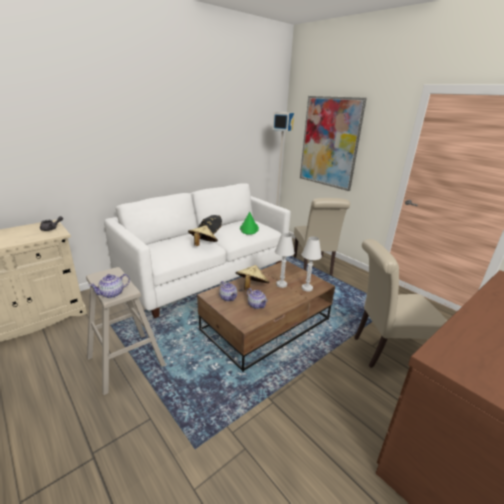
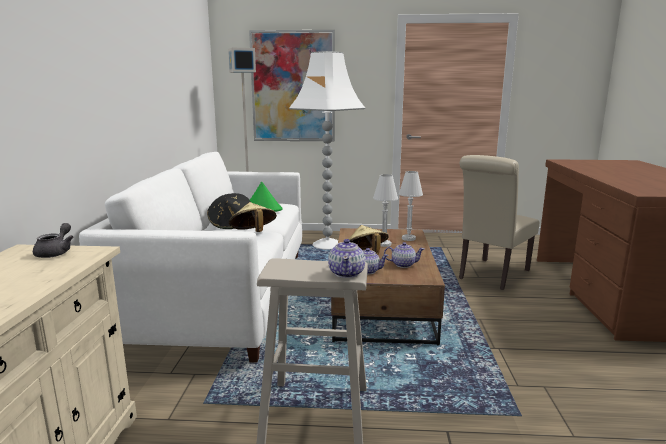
camera: 45 degrees left, 10 degrees down
(313, 267) = (327, 245): beige chair -> white floor lamp

